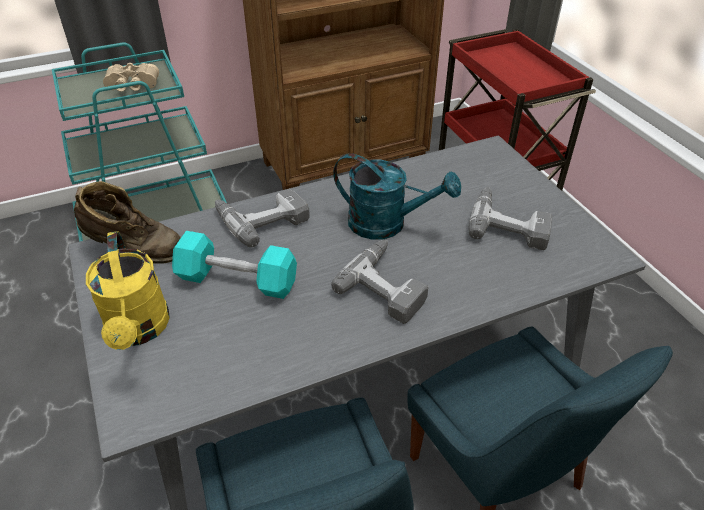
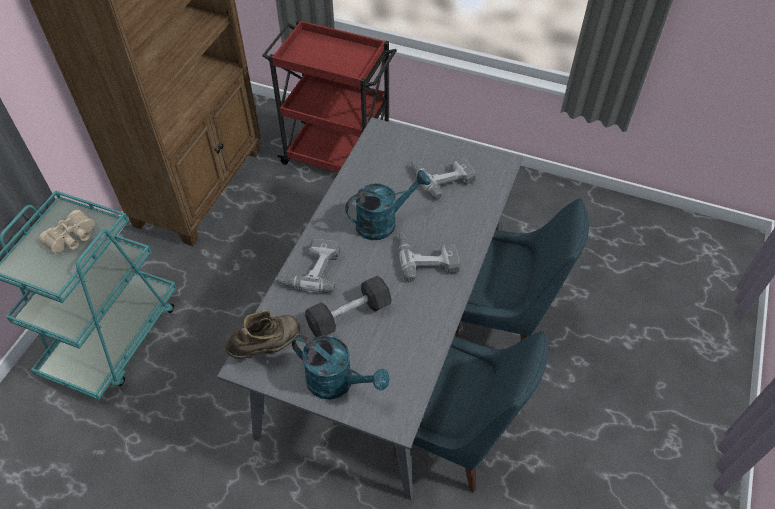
camera: 45 degrees left, 10 degrees up
(138, 330) = (337, 383): yellow watering can -> turquoise watering can
(237, 280) = (349, 315): turquoise dumbbell -> black dumbbell

